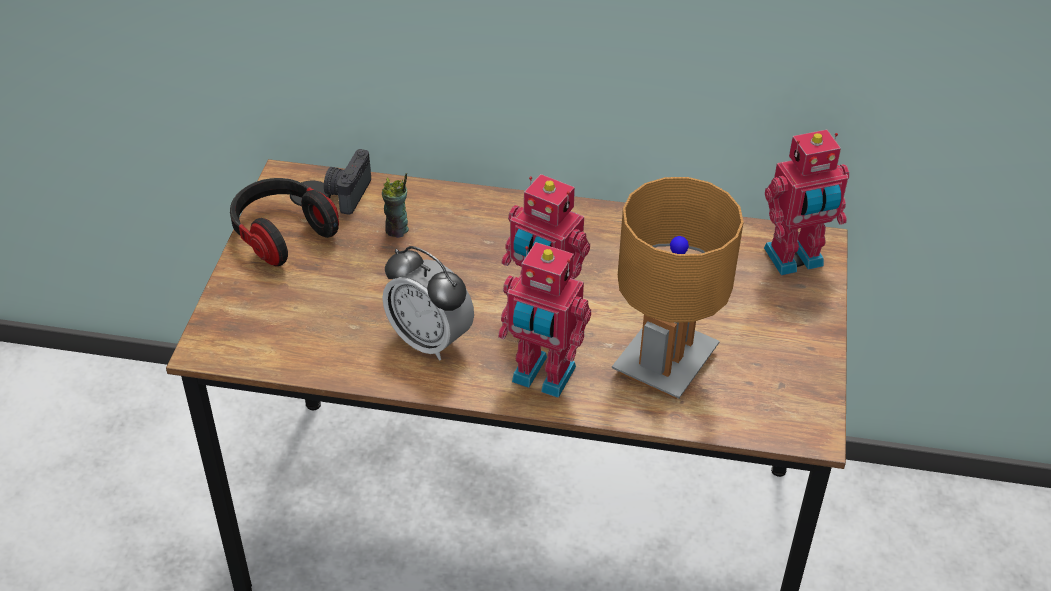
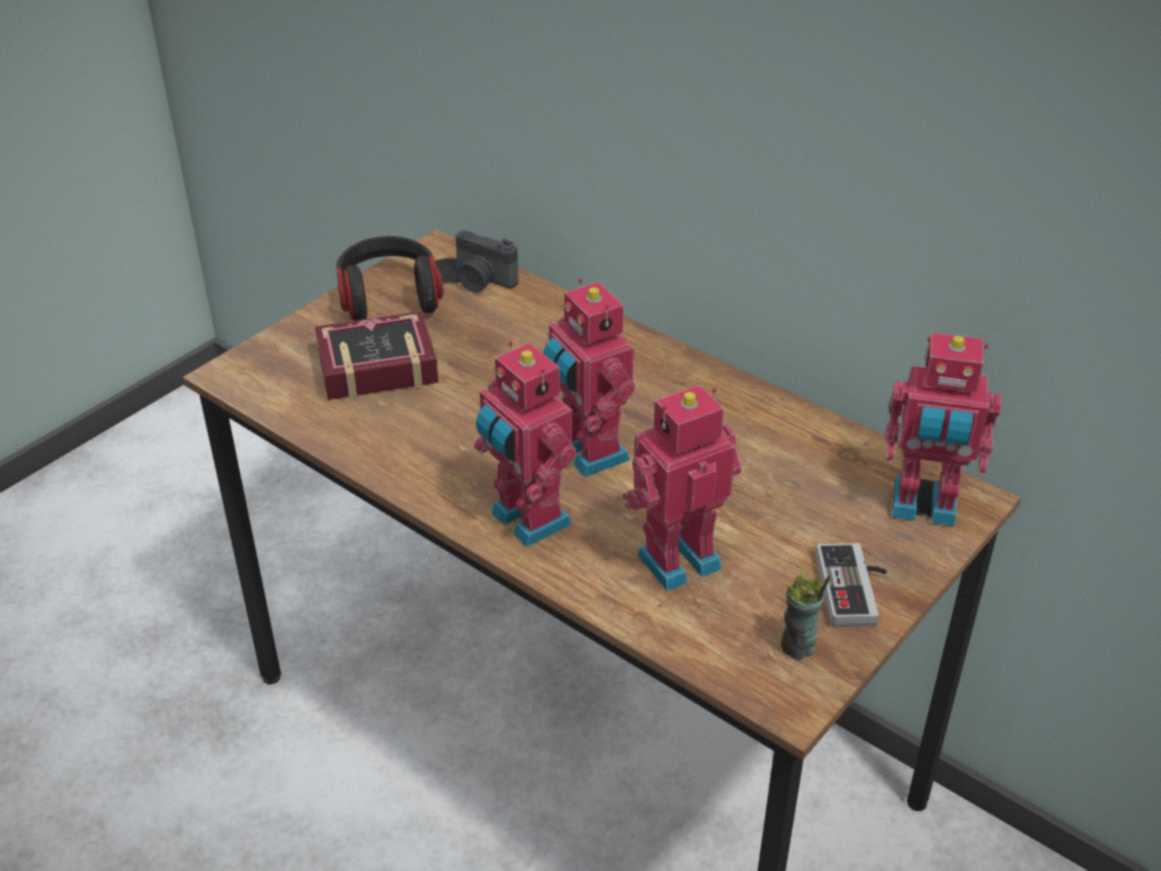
camera: 30 degrees right, 5 degrees down
(318, 298) = (371, 365): none -> book
(347, 193) = (482, 281): camera -> camera turned 105 degrees counterclockwise
(397, 230) = (501, 330): cup -> cup (798, 647)
(430, 340) = (443, 442): alarm clock -> none
(666, 363) = (676, 558): brown table lamp -> toy robot
(796, 337) = (856, 589): none -> game controller

